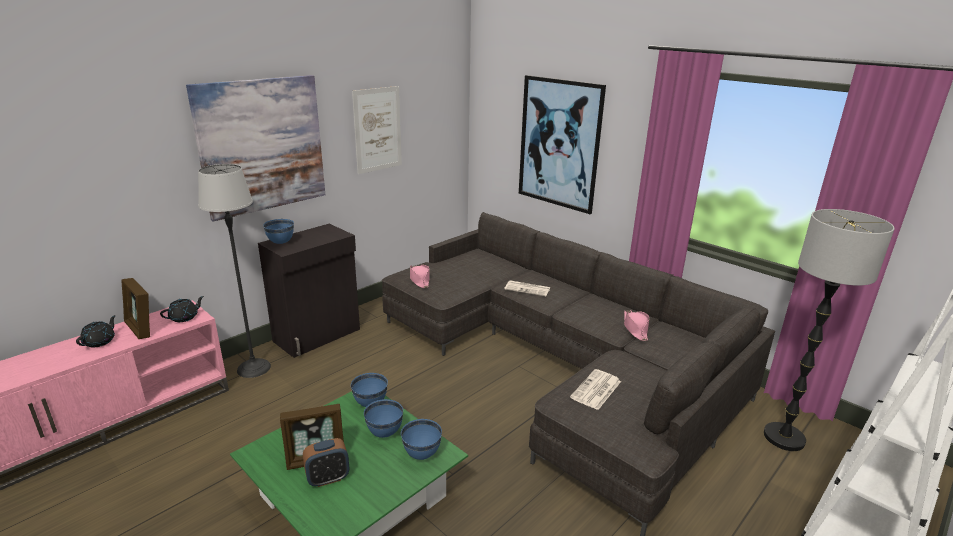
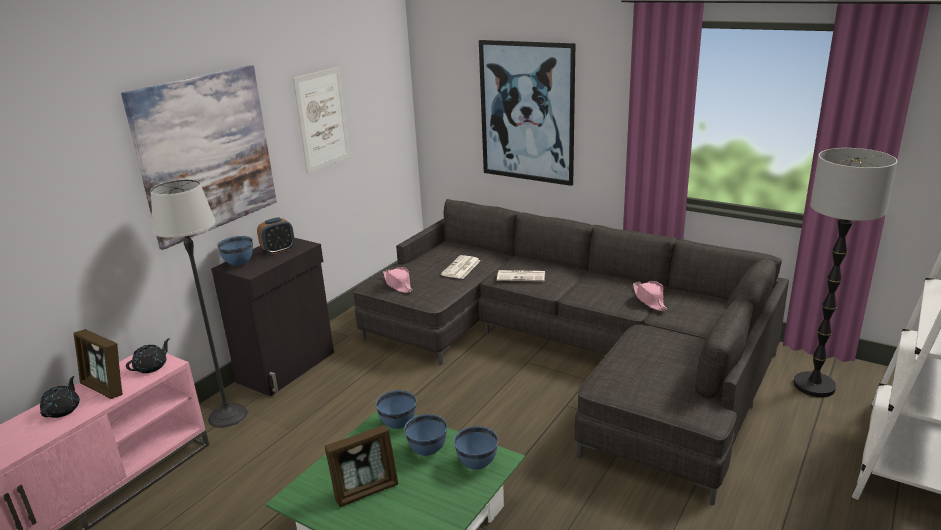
camera: 10 degrees left, 0 degrees up
(328, 478) = (388, 507): alarm clock -> alarm clock (278, 250)
(596, 390) = (635, 367): newspaper -> newspaper (461, 268)

